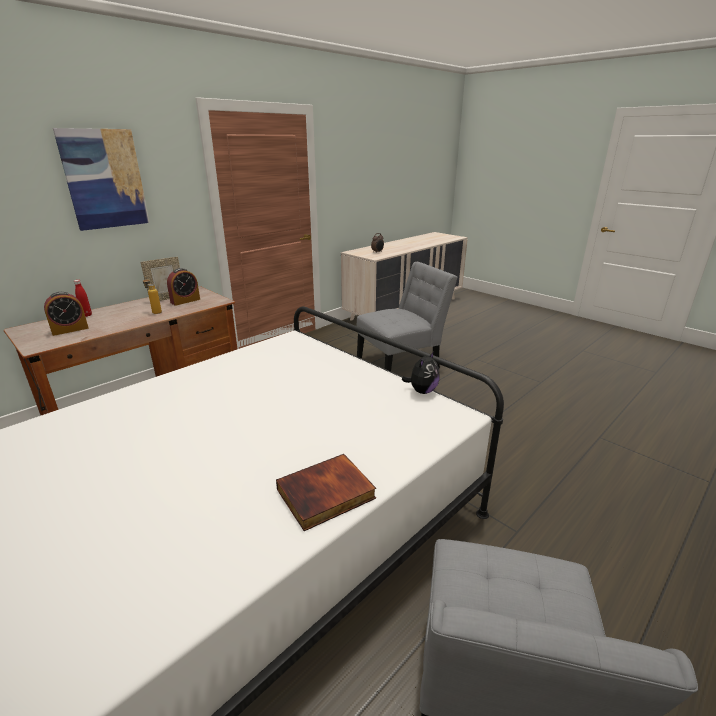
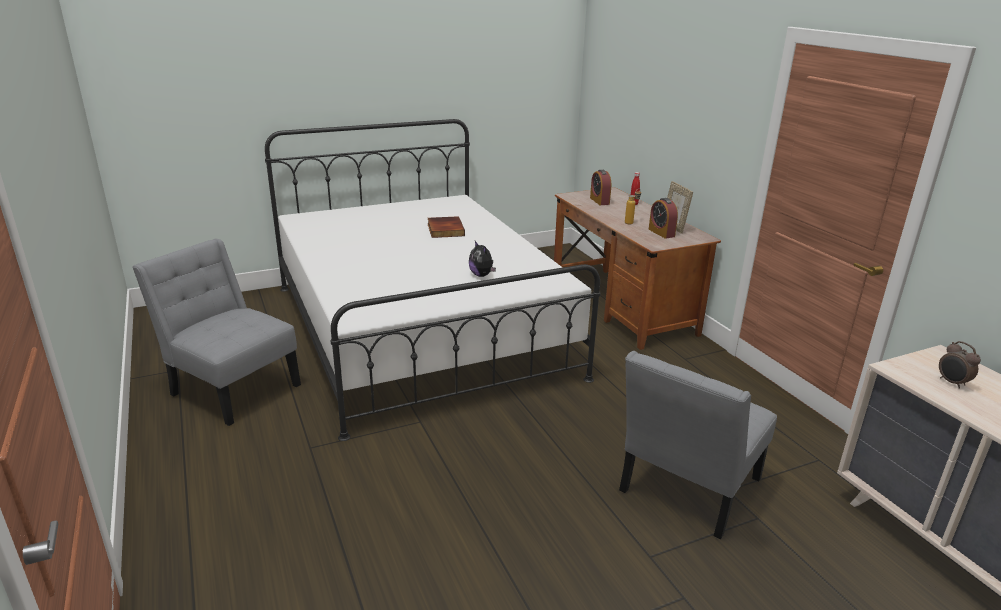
camera: 110 degrees right, 0 degrees up
(104, 179) = (692, 98): picture -> none
(326, 495) = (330, 265): book -> book (444, 229)
(401, 362) = (686, 489): grey chair -> grey chair turned 45 degrees clockwise
(422, 391) = (404, 317): plush toy -> plush toy (482, 275)

